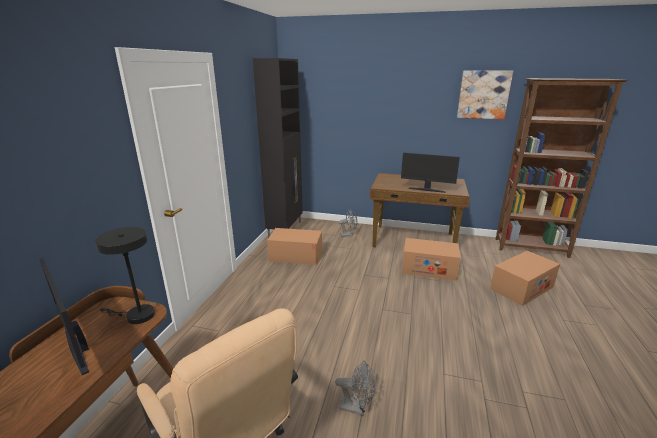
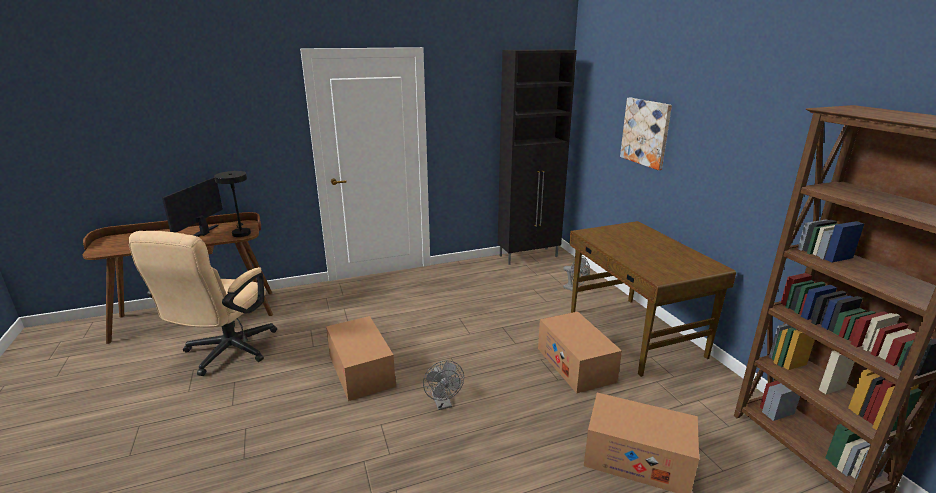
camera: 55 degrees right, 0 degrees up
(296, 255) = (487, 280): cardboard box -> cardboard box (361, 371)
(357, 407) = (304, 386): grey fan -> grey fan (443, 404)
(426, 190) = (627, 257): monitor -> none
(483, 94) = (785, 127): picture -> picture (646, 132)

